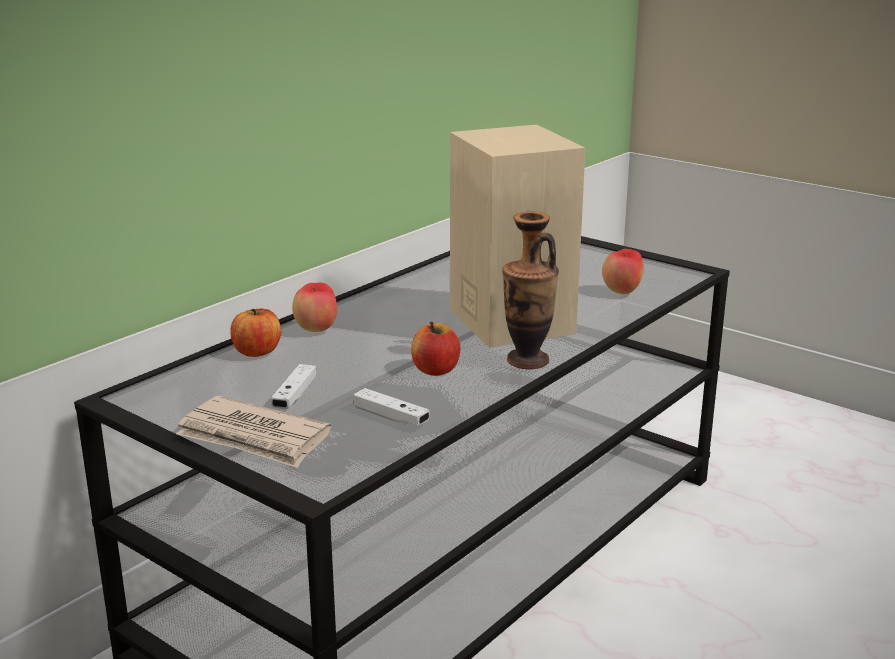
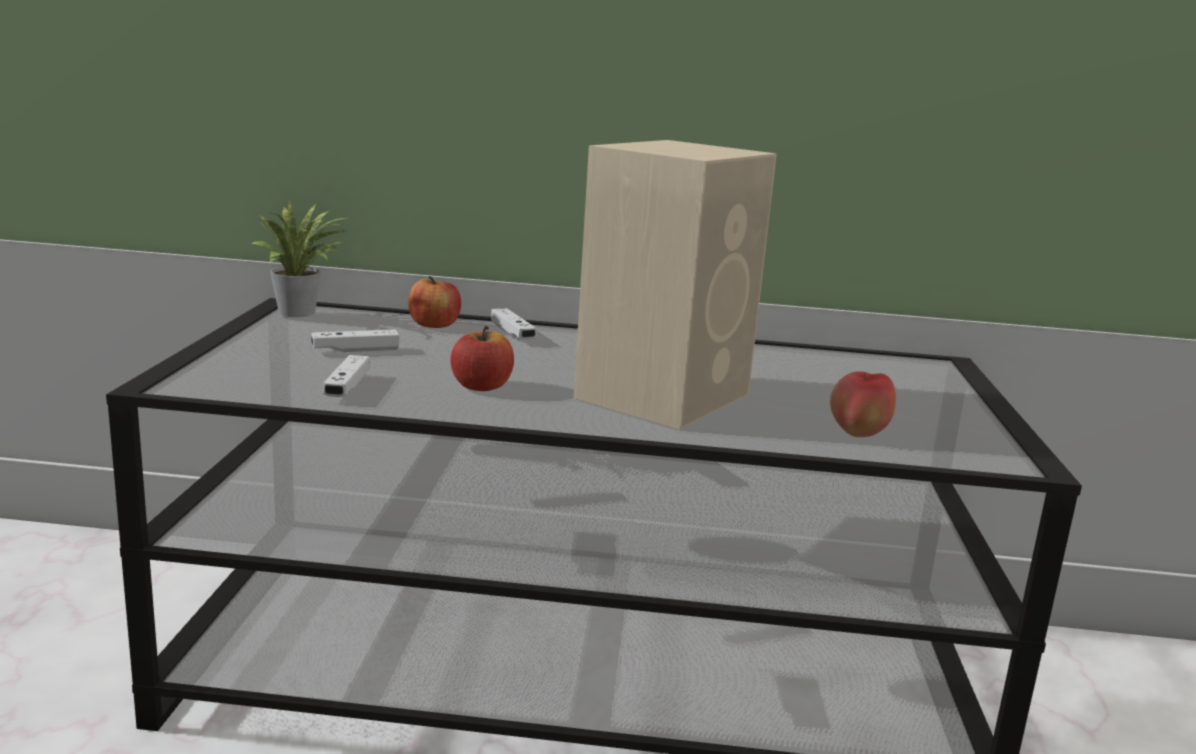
camera: 55 degrees right, 5 degrees down
(154, 396) = (301, 313): none -> potted plant
(254, 437) = (250, 351): newspaper -> none
(316, 330) = (512, 333): apple -> white game controller
(527, 361) = (558, 417): vase -> none

